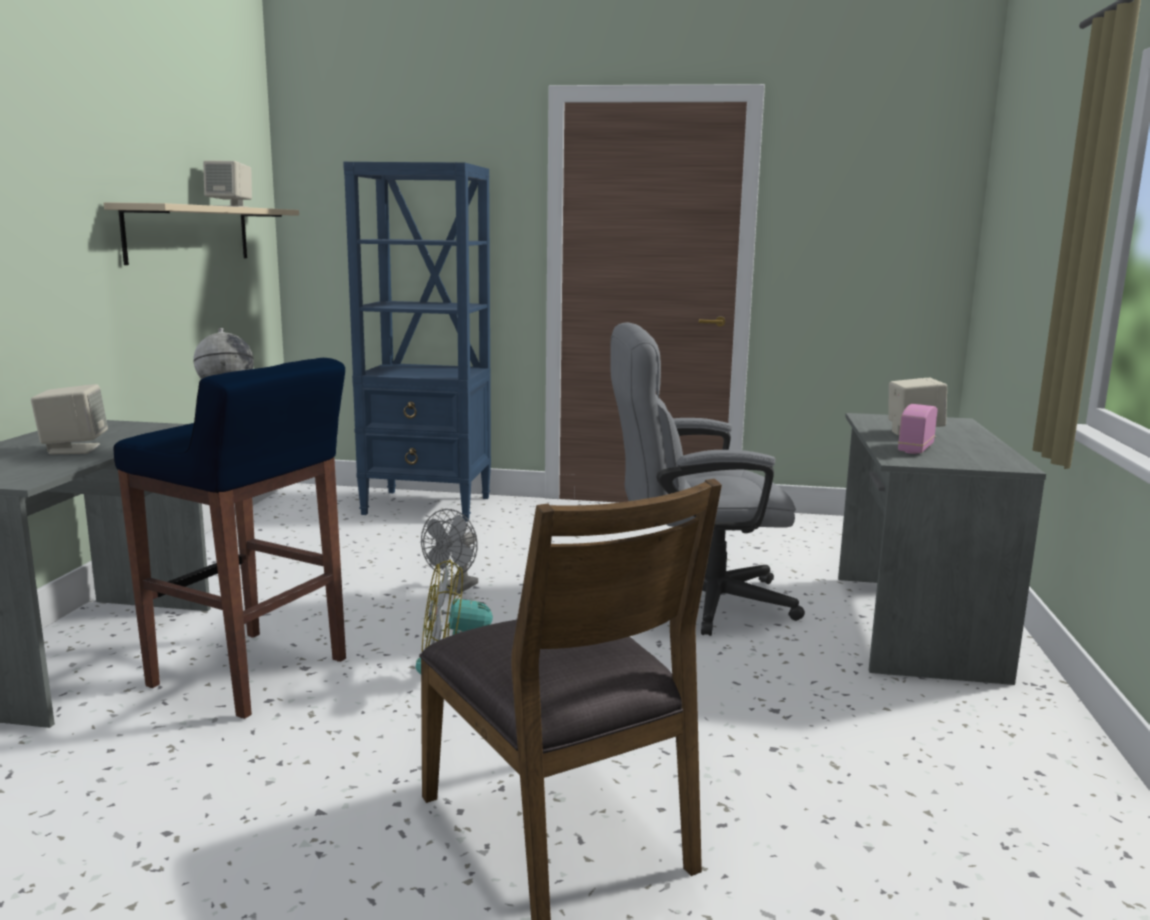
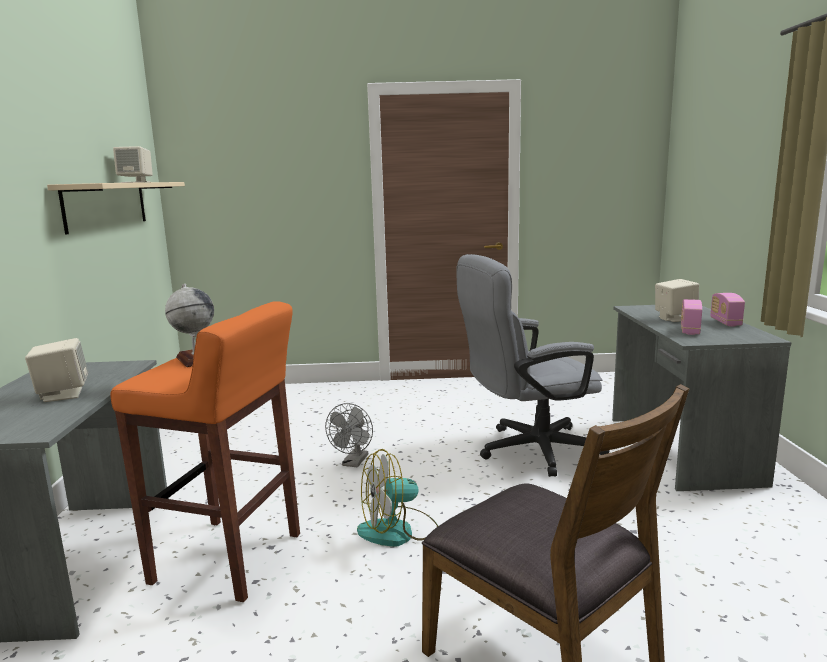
camera: 10 degrees left, 0 degrees up
(251, 674) = (229, 559): blue stool -> orange stool
(428, 506) = (299, 395): blue bookcase -> none
(981, 443) = (725, 322): none -> radio

